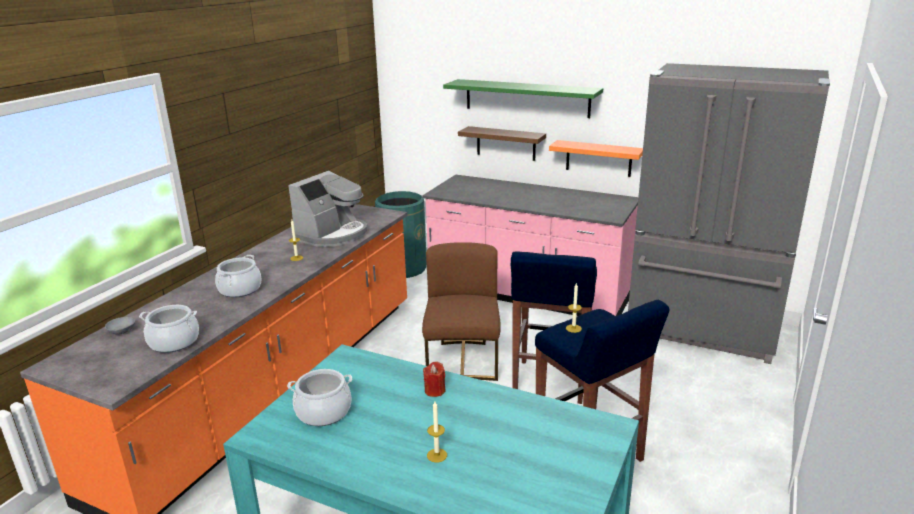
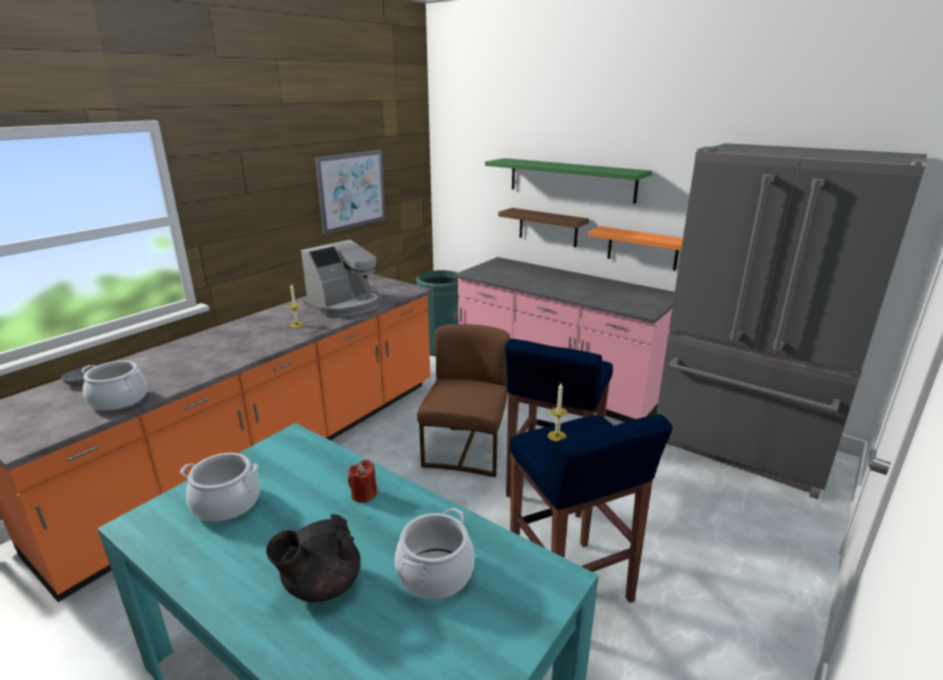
camera: 10 degrees right, 0 degrees up
(240, 289) = (221, 351): cooking pot -> cooking pot (435, 573)
(314, 120) = (351, 190): none -> picture
(437, 455) = (321, 585): candle -> black teapot

